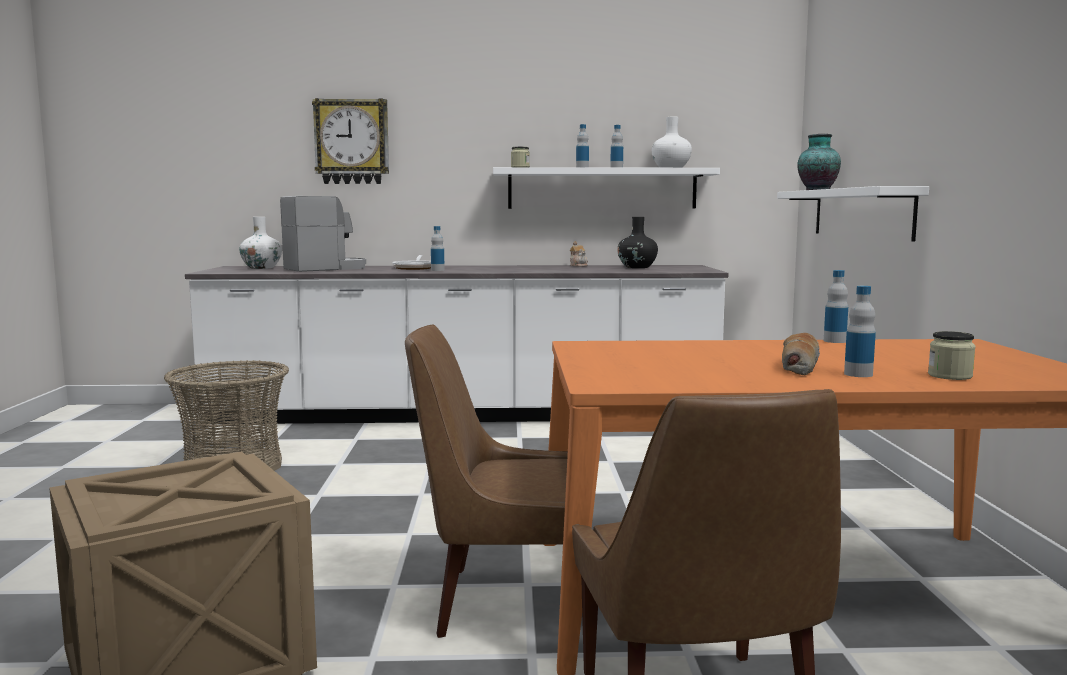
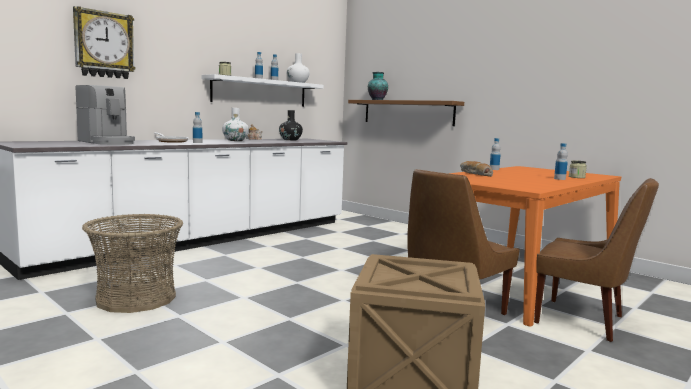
camera: 45 degrees left, 0 degrees up
(261, 267) = (45, 142): white vase -> white vase (235, 140)
(326, 268) = (107, 142): coffee machine -> coffee machine turned 120 degrees clockwise
(799, 365) = (533, 178): bread -> bread (474, 174)
(861, 213) = (407, 112): white shelf -> brown shelf

